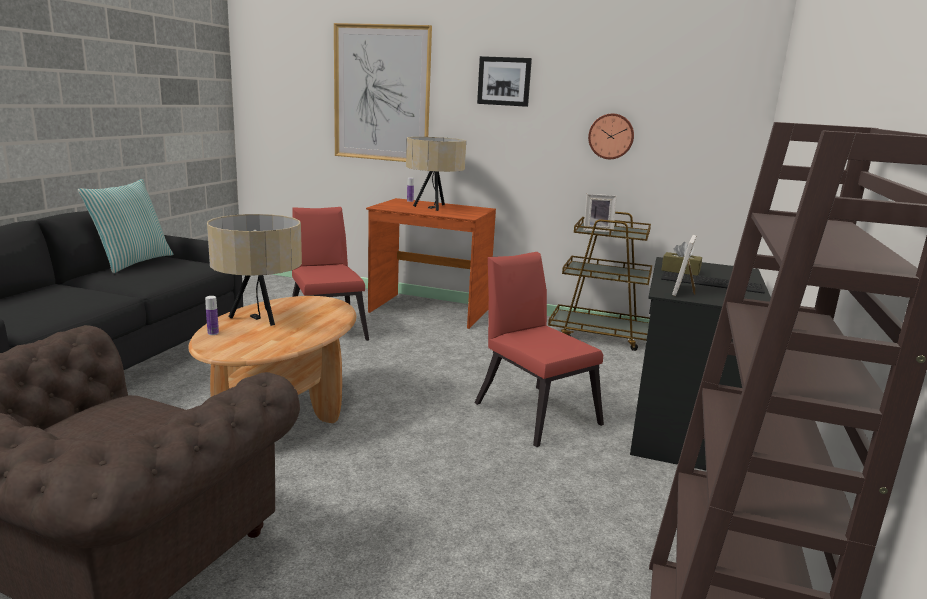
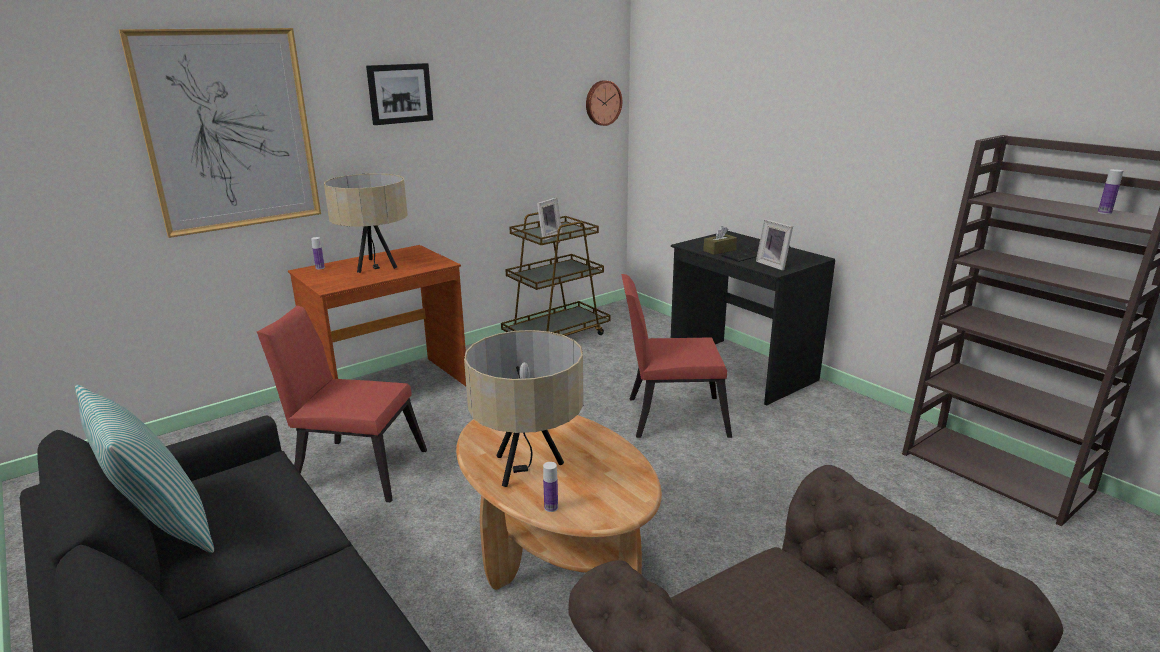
camera: 55 degrees left, 5 degrees up
(611, 136) = (516, 138): wall clock -> wall clock (602, 103)
(853, 252) = (1104, 213): none -> bottle

